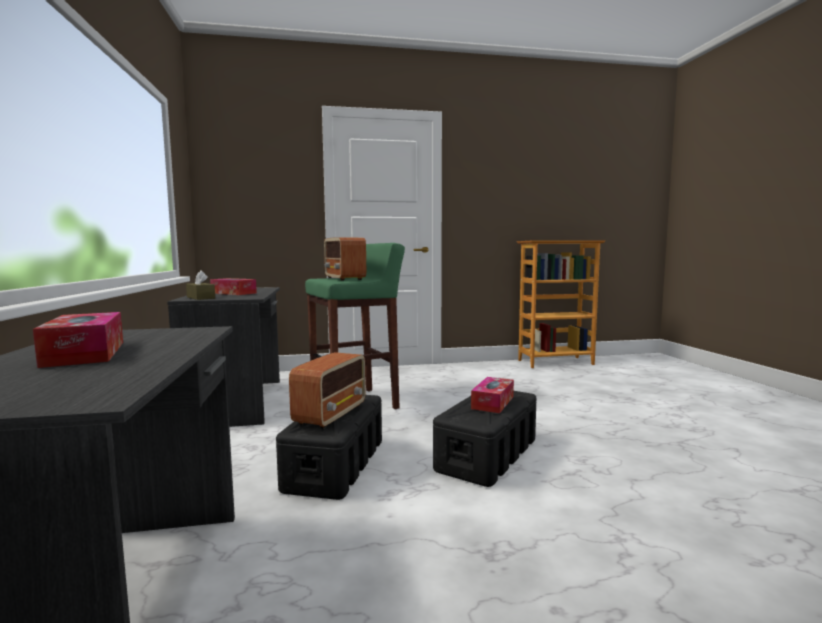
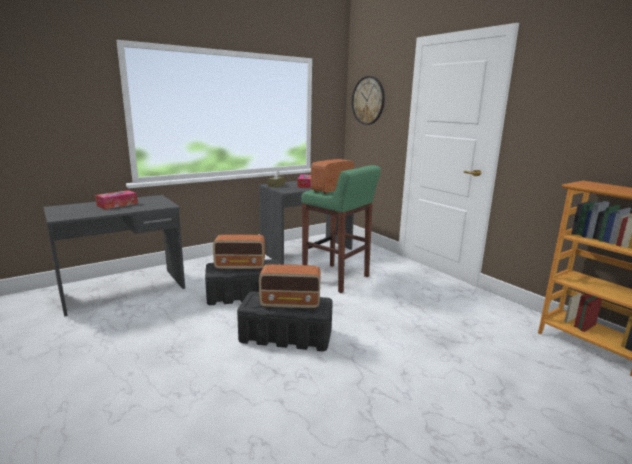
camera: 65 degrees right, 10 degrees up
(243, 176) = (368, 100): none -> wall clock
(492, 402) = (291, 303): tissue box -> radio

